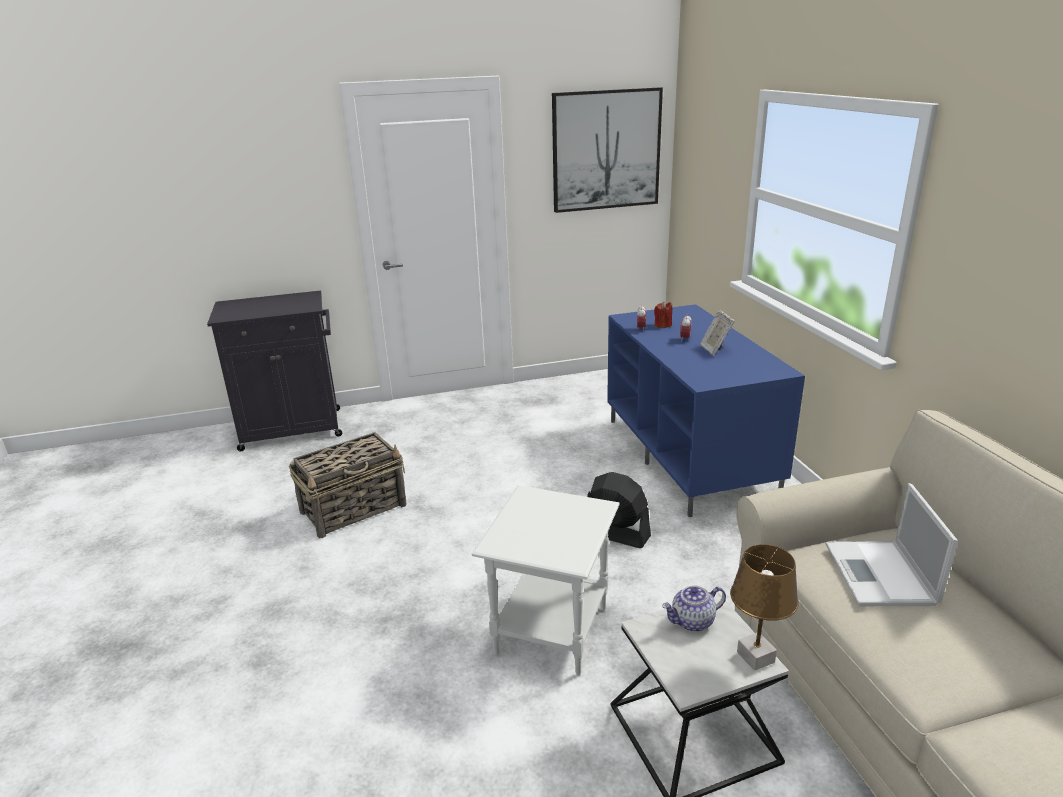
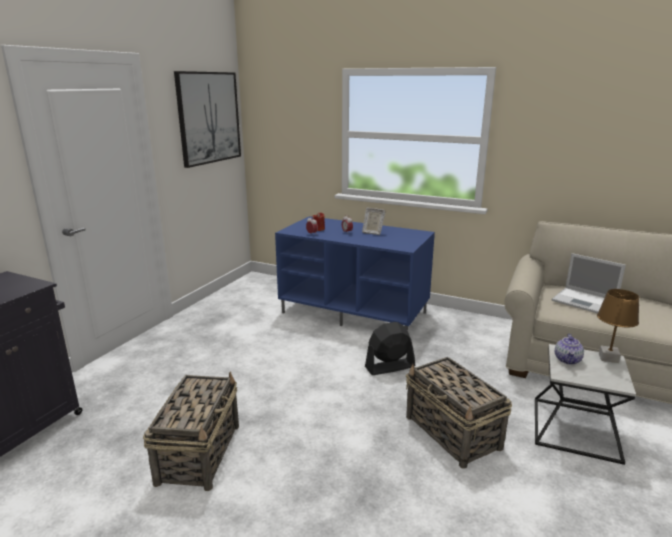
camera: 50 degrees left, 5 degrees down
(551, 631) = (453, 433): white side table -> basket

